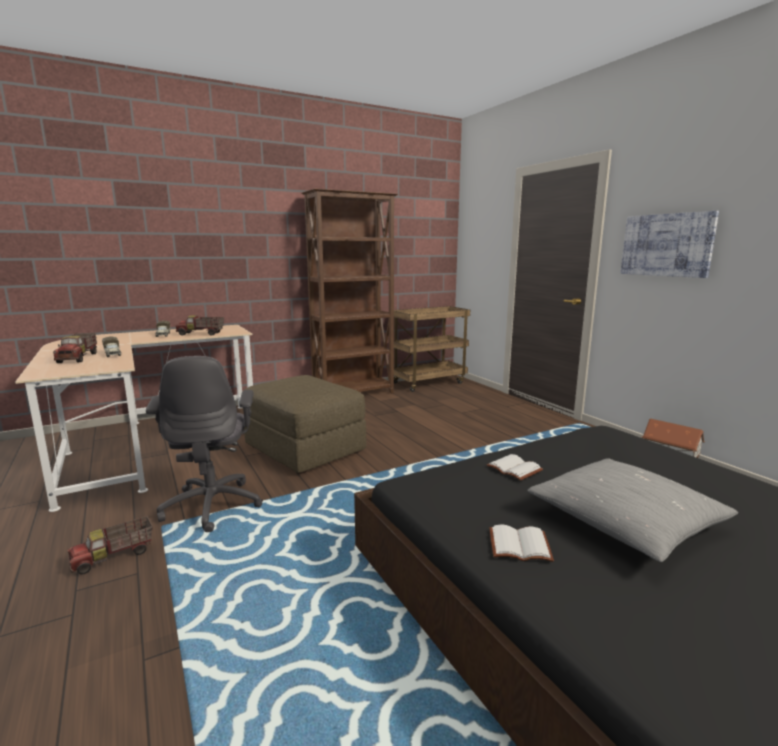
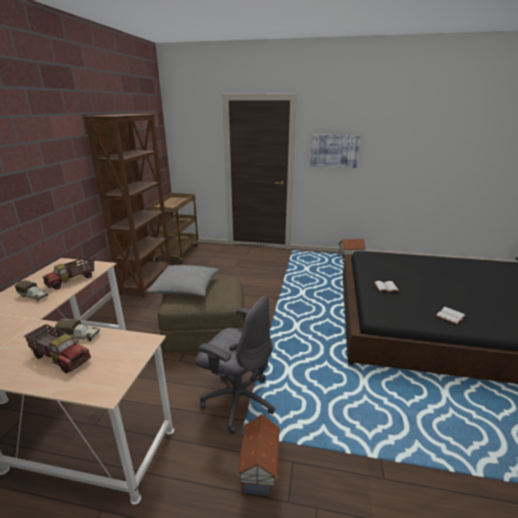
camera: 50 degrees left, 10 degrees up
(114, 557) = (260, 470): toy truck -> toy house
(625, 522) = (444, 290): grey pillow -> grey pillow (185, 288)

